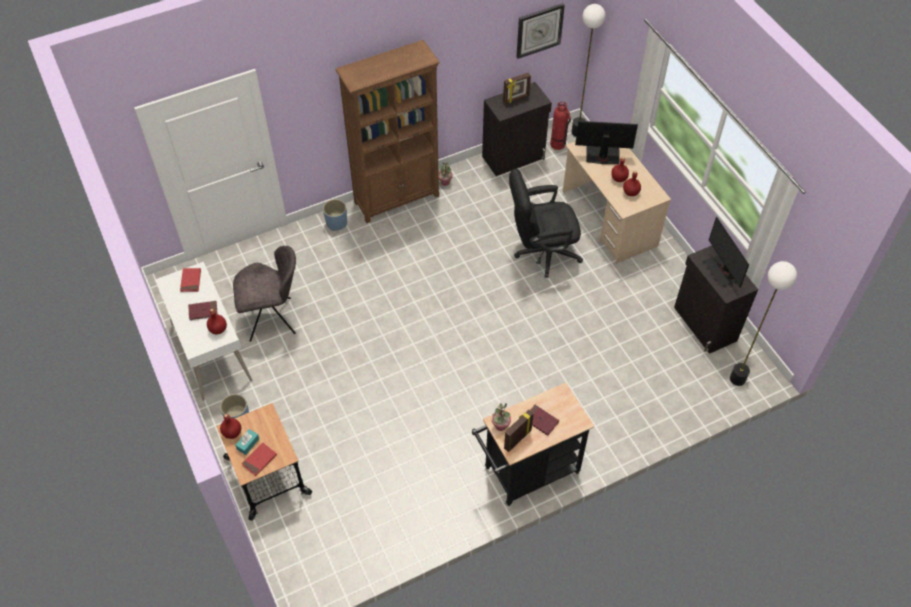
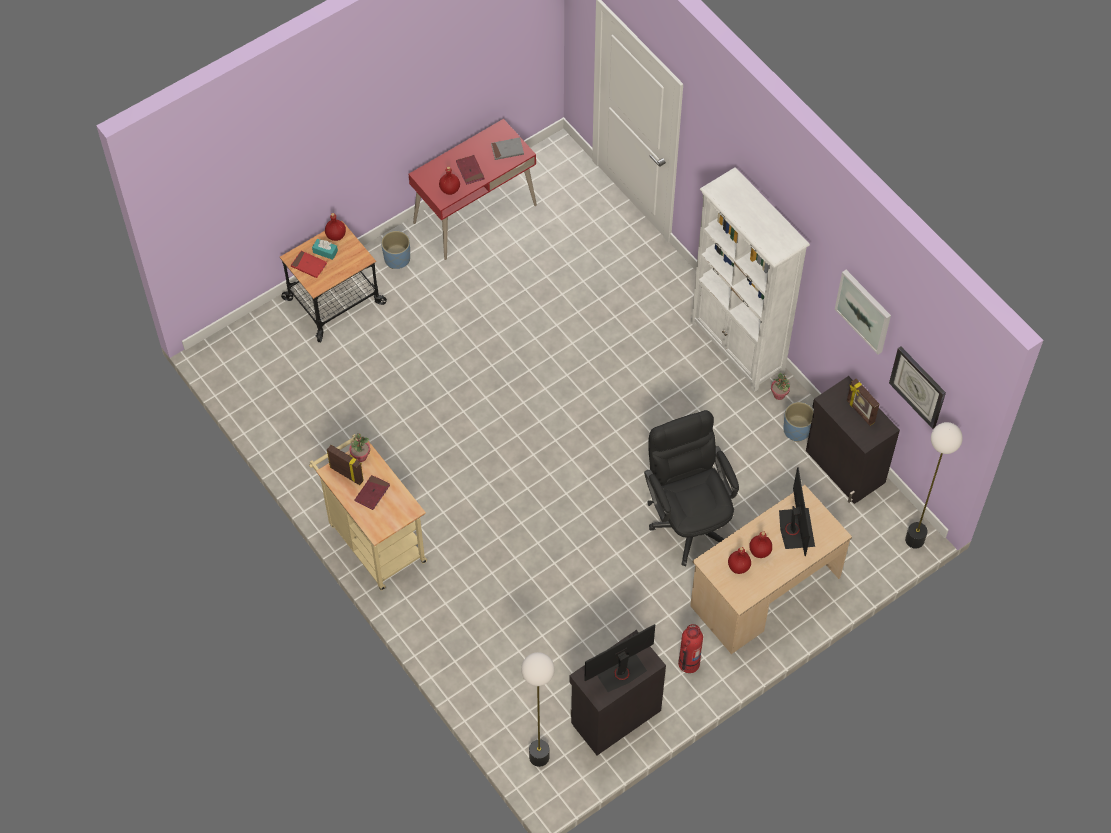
camera: 80 degrees right, 5 degrees up
(191, 281) = (507, 150): red book -> grey book
(210, 352) = (474, 214): white desk -> red desk
(273, 319) = (529, 260): grey chair -> none
(336, 223) = (683, 291): blue planter -> blue planter (797, 430)
(397, 199) = (737, 347): brown bookcase -> white bookcase
(481, 32) = (864, 311): none -> picture
(526, 473) = (373, 539): black cart -> beige cart
(557, 144) = (883, 517): fire extinguisher -> fire extinguisher (688, 663)

